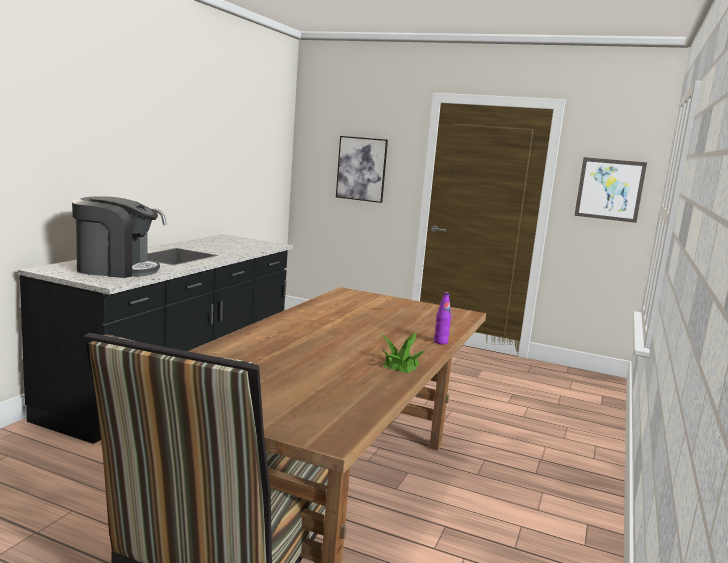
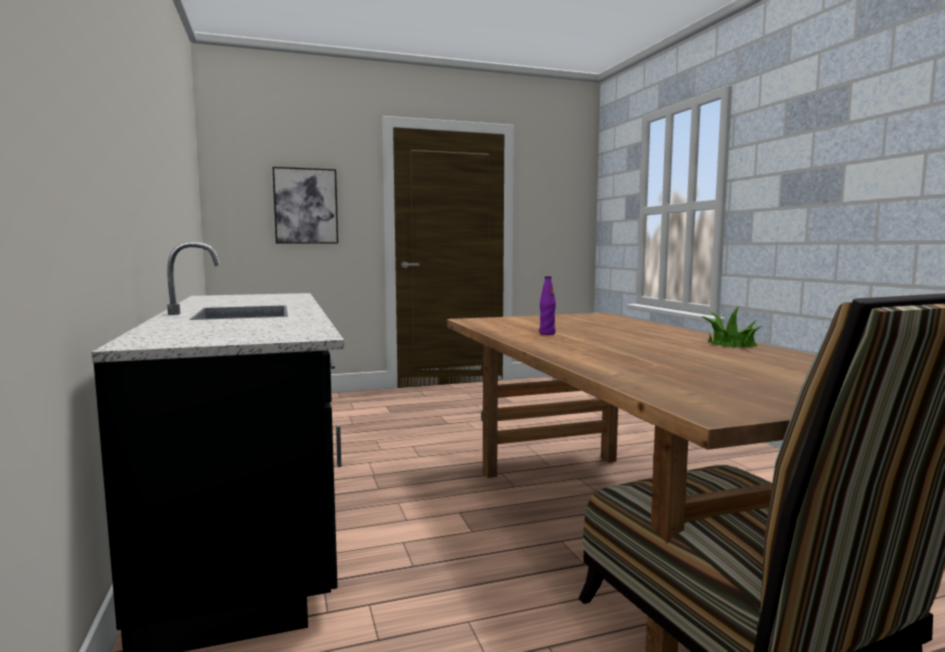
camera: 40 degrees left, 5 degrees down
(116, 269) = (244, 328): coffee machine -> none
(440, 342) = (675, 329): purple bottle -> purple bottle (547, 333)
(609, 189) = (559, 207): picture -> none

